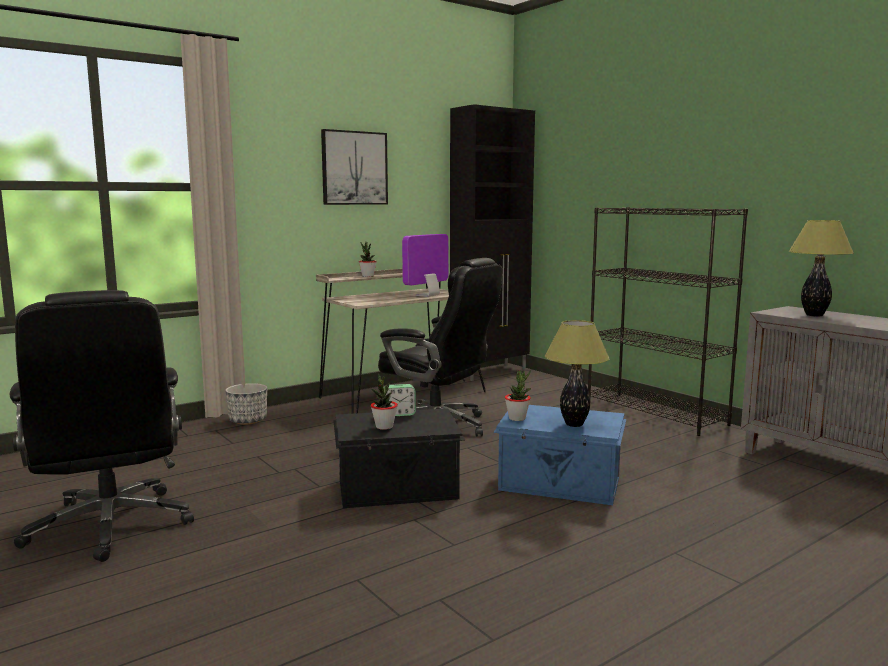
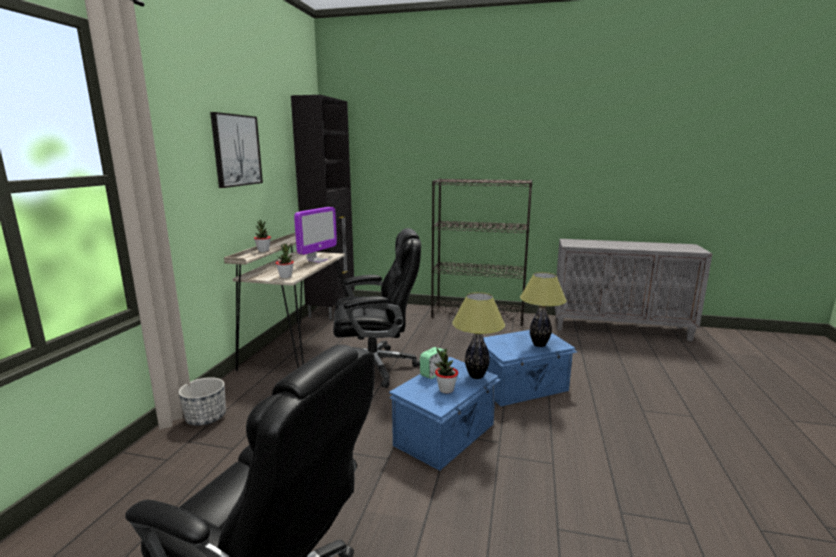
camera: 40 degrees left, 5 degrees up
(398, 490) = (446, 434): black storage box -> blue storage box
(427, 295) = (317, 260): monitor -> monitor turned 150 degrees counterclockwise
(517, 418) = (503, 351): potted plant -> potted plant (286, 276)
(814, 315) = (591, 244): table lamp -> table lamp (476, 376)

